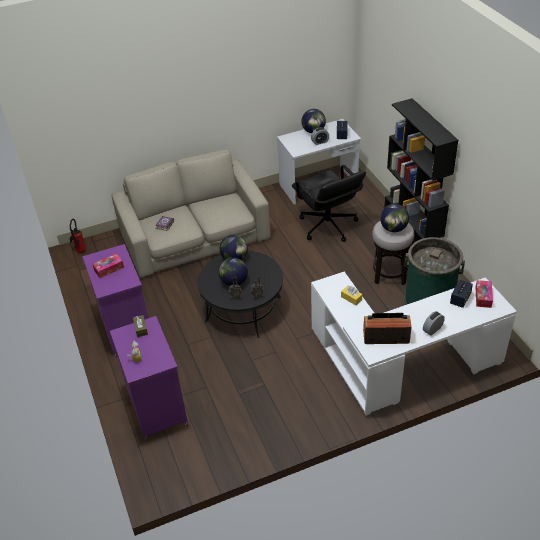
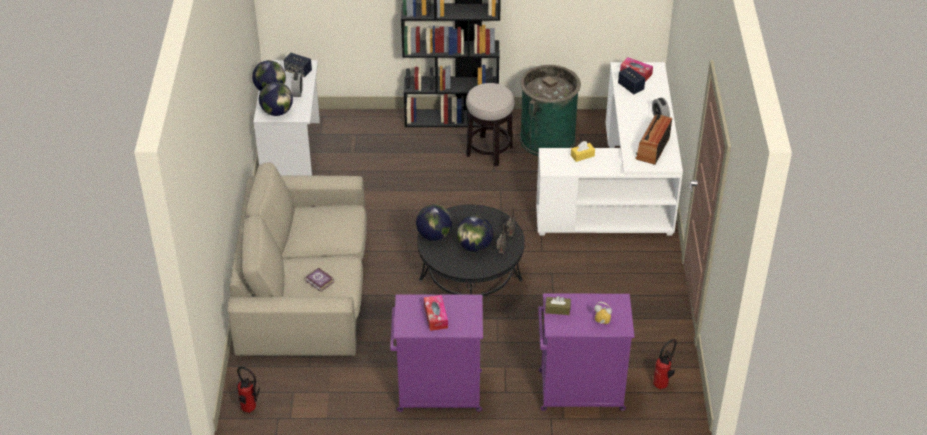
camera: 70 degrees left, 0 degrees up
(184, 459) = (663, 384): none -> fire extinguisher
(328, 226) = (375, 169): black office chair -> none
(393, 229) = (491, 95): globe -> globe (277, 112)

